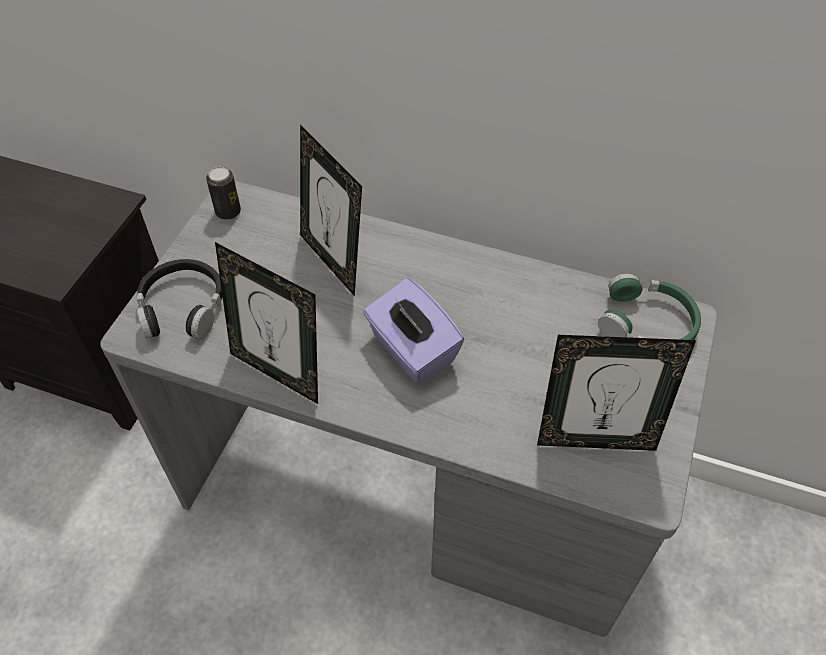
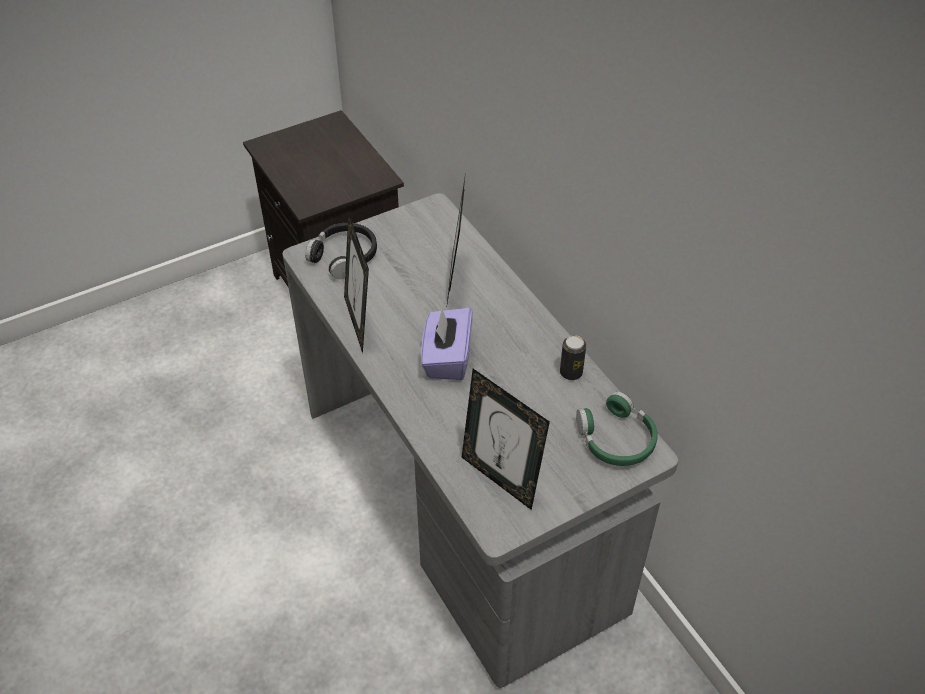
camera: 40 degrees right, 5 degrees down
(228, 212) = (424, 215): can -> can (571, 372)

